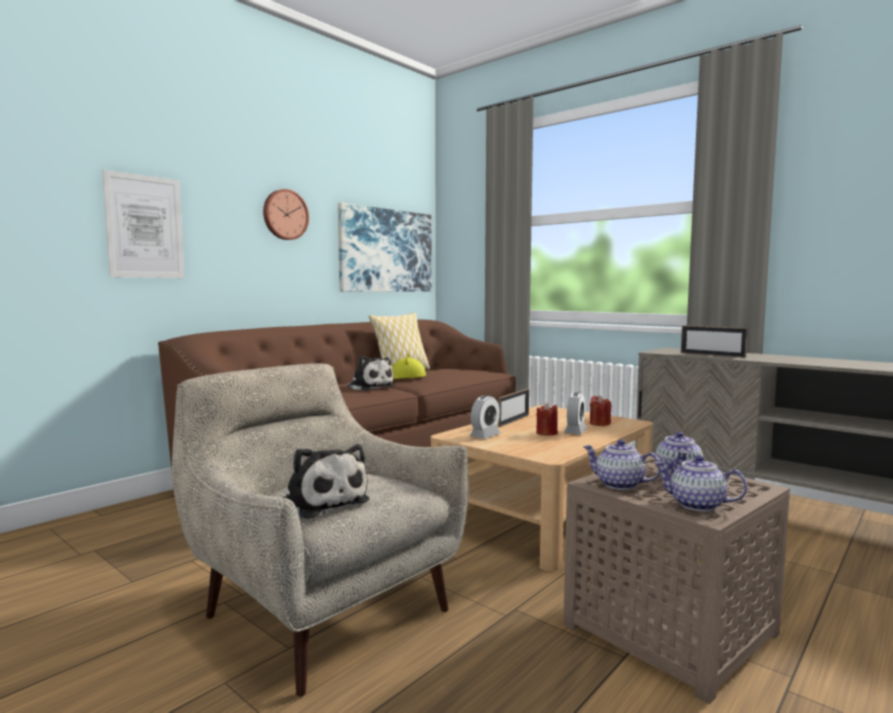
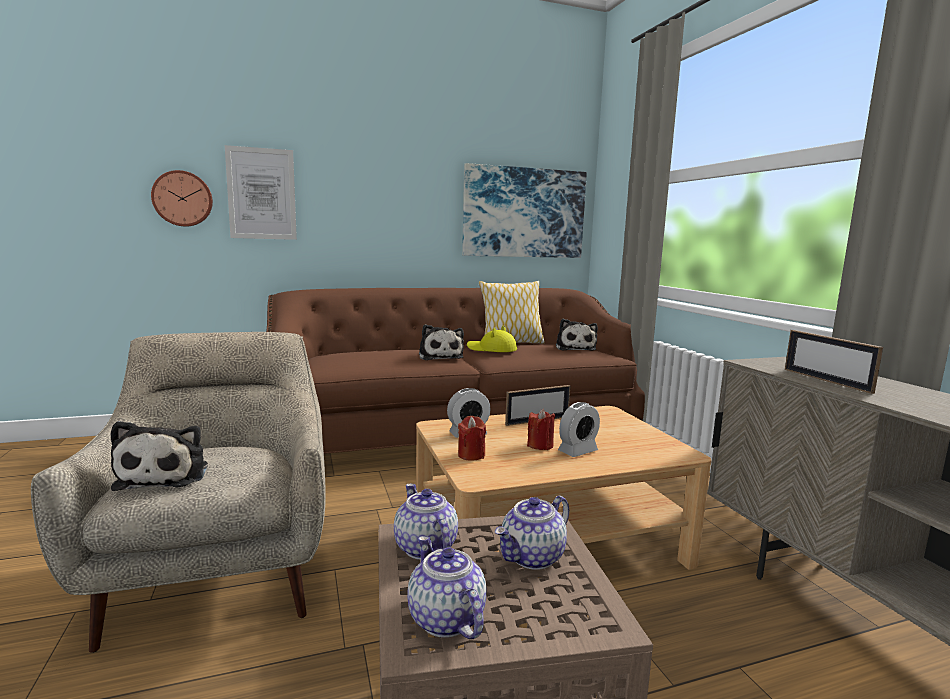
camera: 30 degrees right, 5 degrees up
(284, 215) = (402, 178): wall clock -> wall clock (183, 199)
(460, 369) = (575, 348): none -> plush toy
(599, 423) = (632, 446): red candle -> red candle (471, 455)

